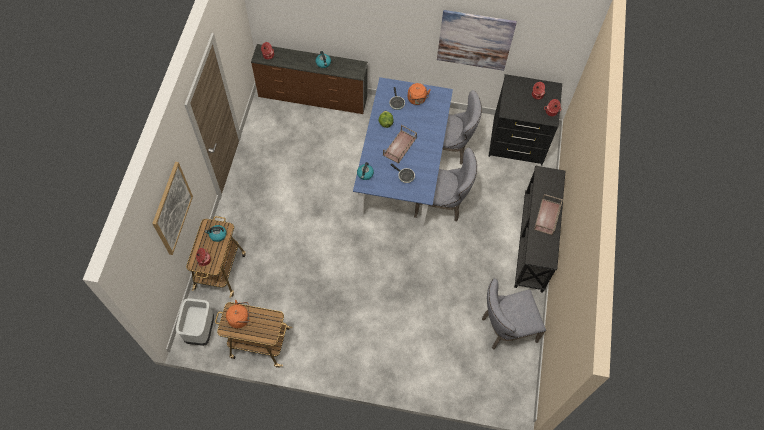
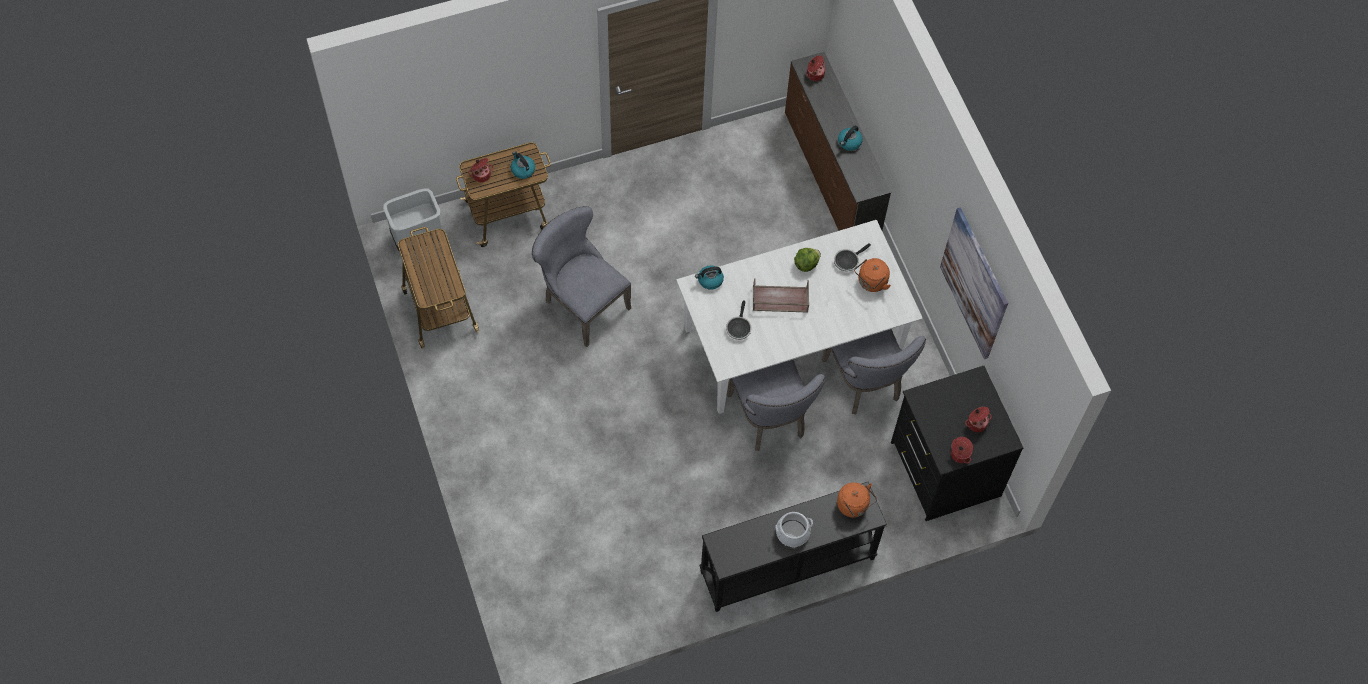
camera: 60 degrees right, 0 degrees up
(172, 208) = (489, 88): picture -> none
(240, 318) = (431, 254): orange kettle -> orange kettle (854, 506)
(401, 169) = (792, 342): blue dining table -> white dining table
(505, 329) = (631, 587): grey chair -> grey chair (581, 303)
(547, 217) = (792, 533): brown tray -> cooking pot

